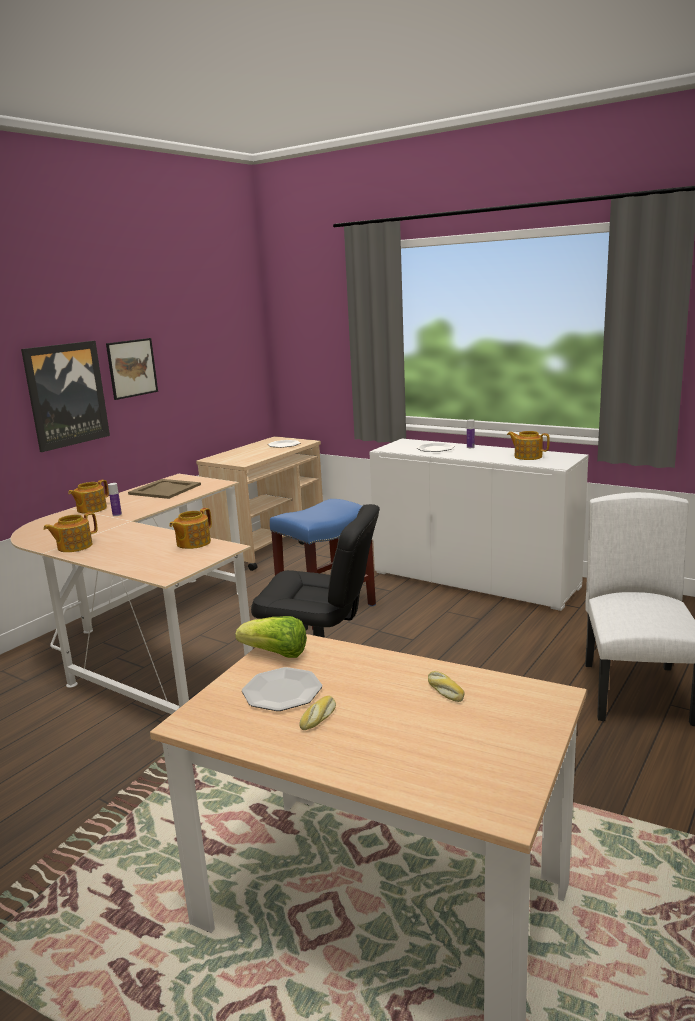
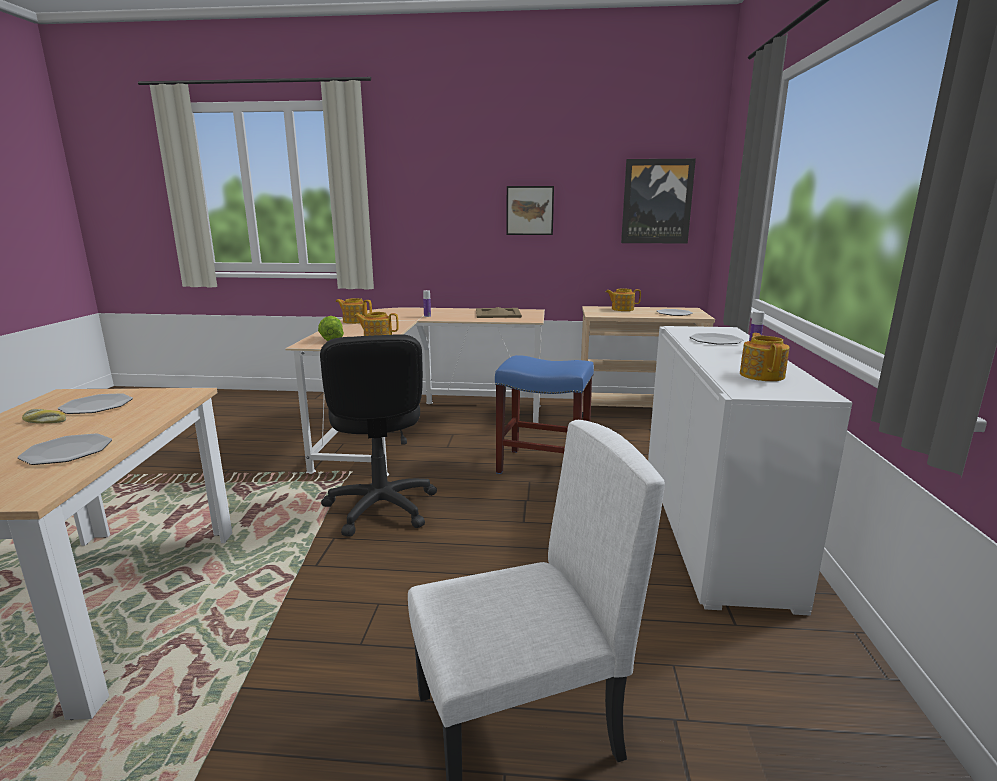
camera: 60 degrees right, 0 degrees up
(66, 395) = (463, 223): picture -> picture (657, 201)
(91, 509) = (434, 310): teapot -> teapot (622, 309)
(276, 654) = (165, 394): lettuce -> lettuce (332, 339)
(444, 691) = (67, 451): bread -> plate

